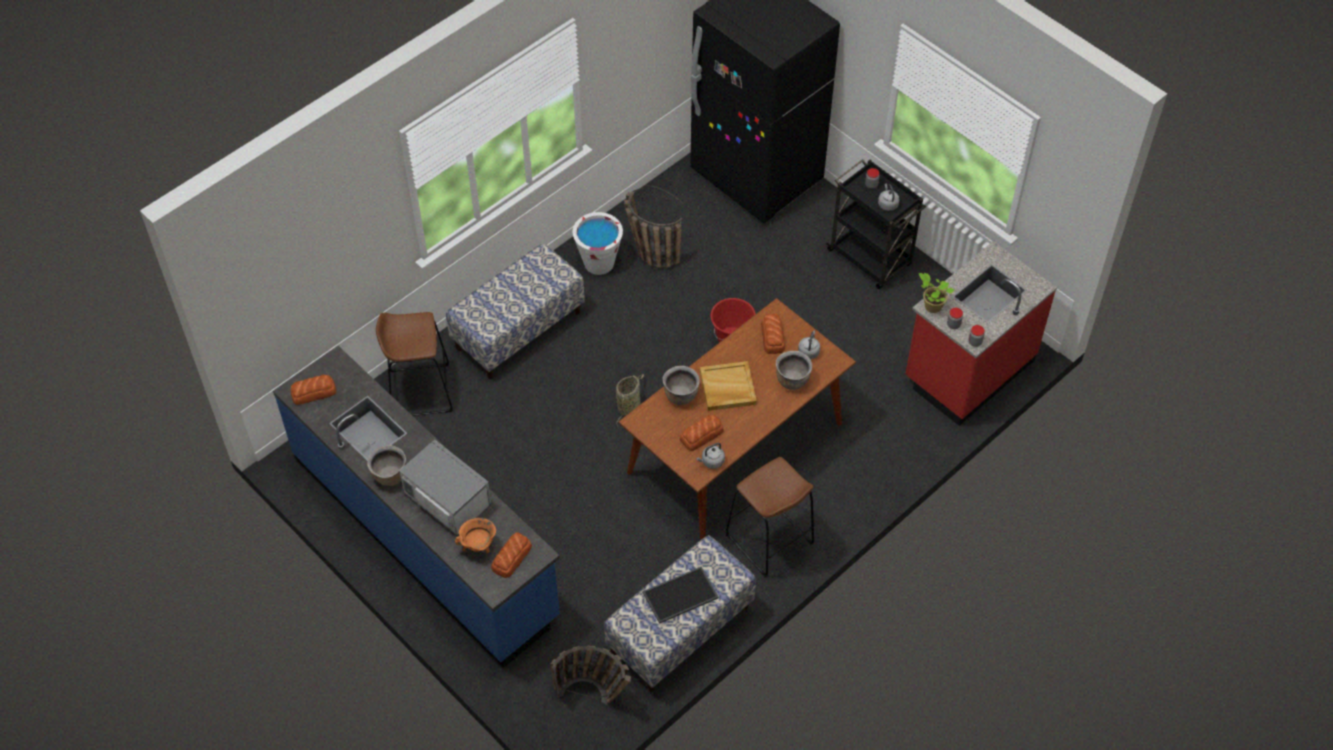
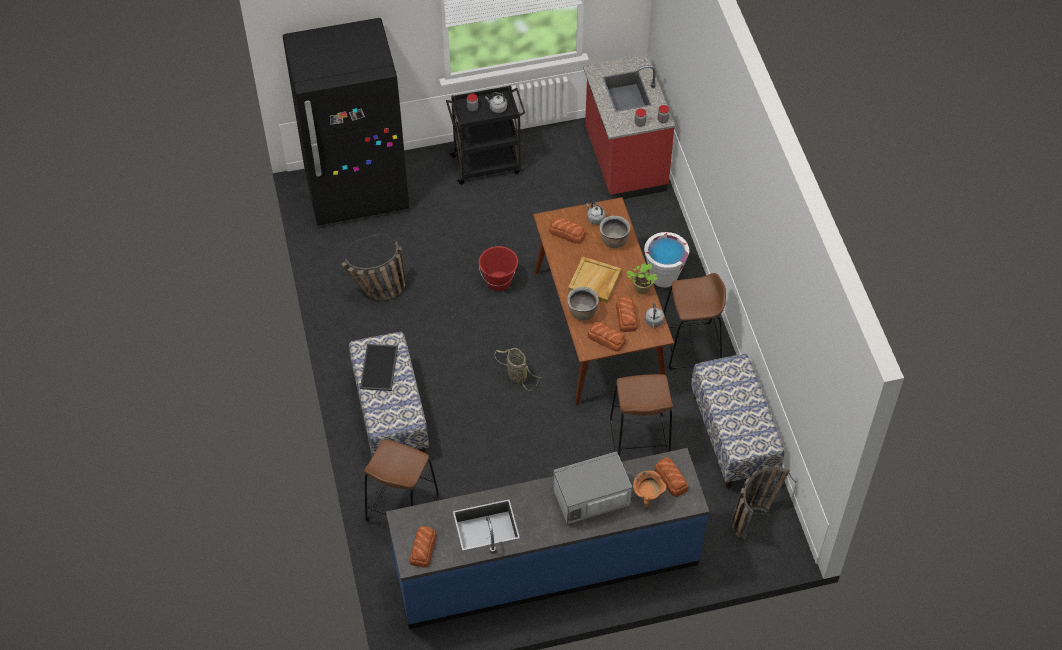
camera: 60 degrees left, 0 degrees up
(390, 476) = (543, 528): brown cooking pot -> none
(599, 263) = (364, 330): white bucket -> white bucket (663, 276)
(620, 547) = (639, 440): none -> brown stool
(662, 430) = (606, 338): none -> bread
(680, 596) = (737, 405): tray -> tray (380, 368)
(931, 306) = (615, 126): potted plant -> potted plant (641, 289)

